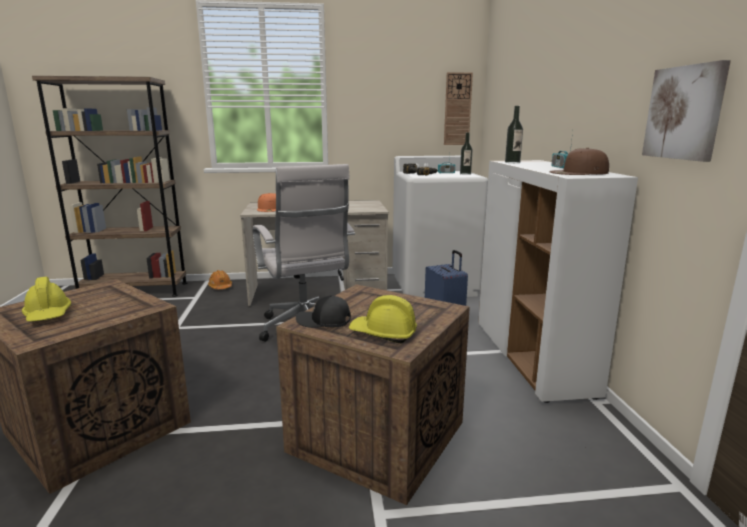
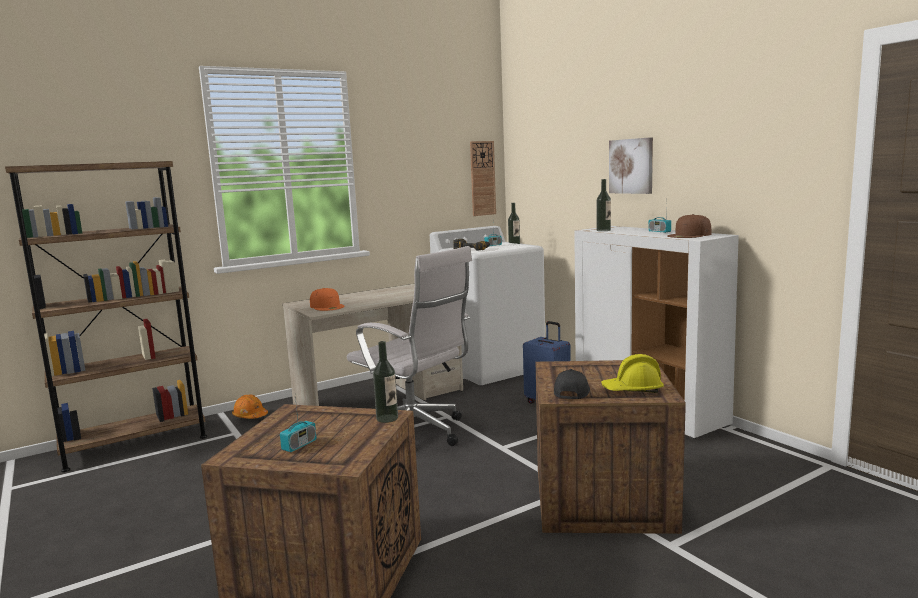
camera: 25 degrees left, 5 degrees down
(48, 315) = (299, 445): yellow hard hat -> radio
(144, 308) = (387, 418): none -> bottle
(324, 321) = (571, 392): black cap -> black cap turned 120 degrees clockwise
(684, 113) = (775, 185): picture -> picture (631, 166)

